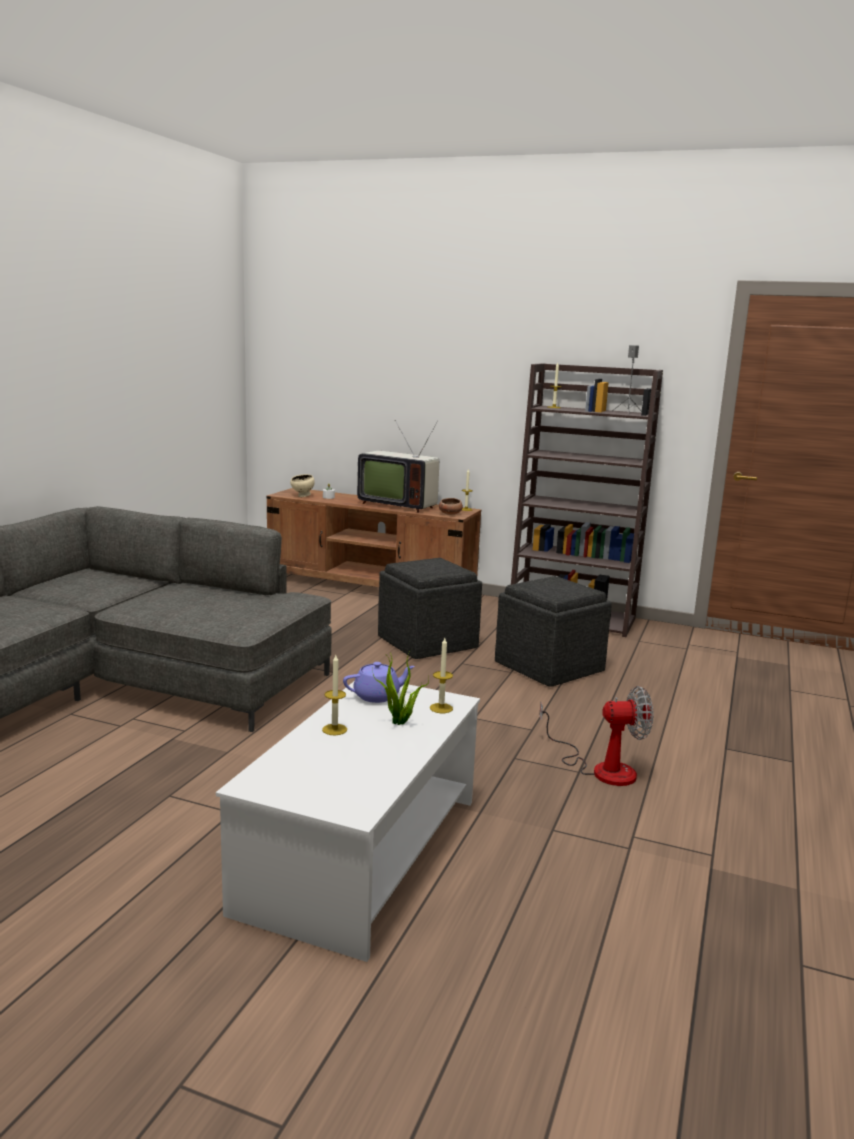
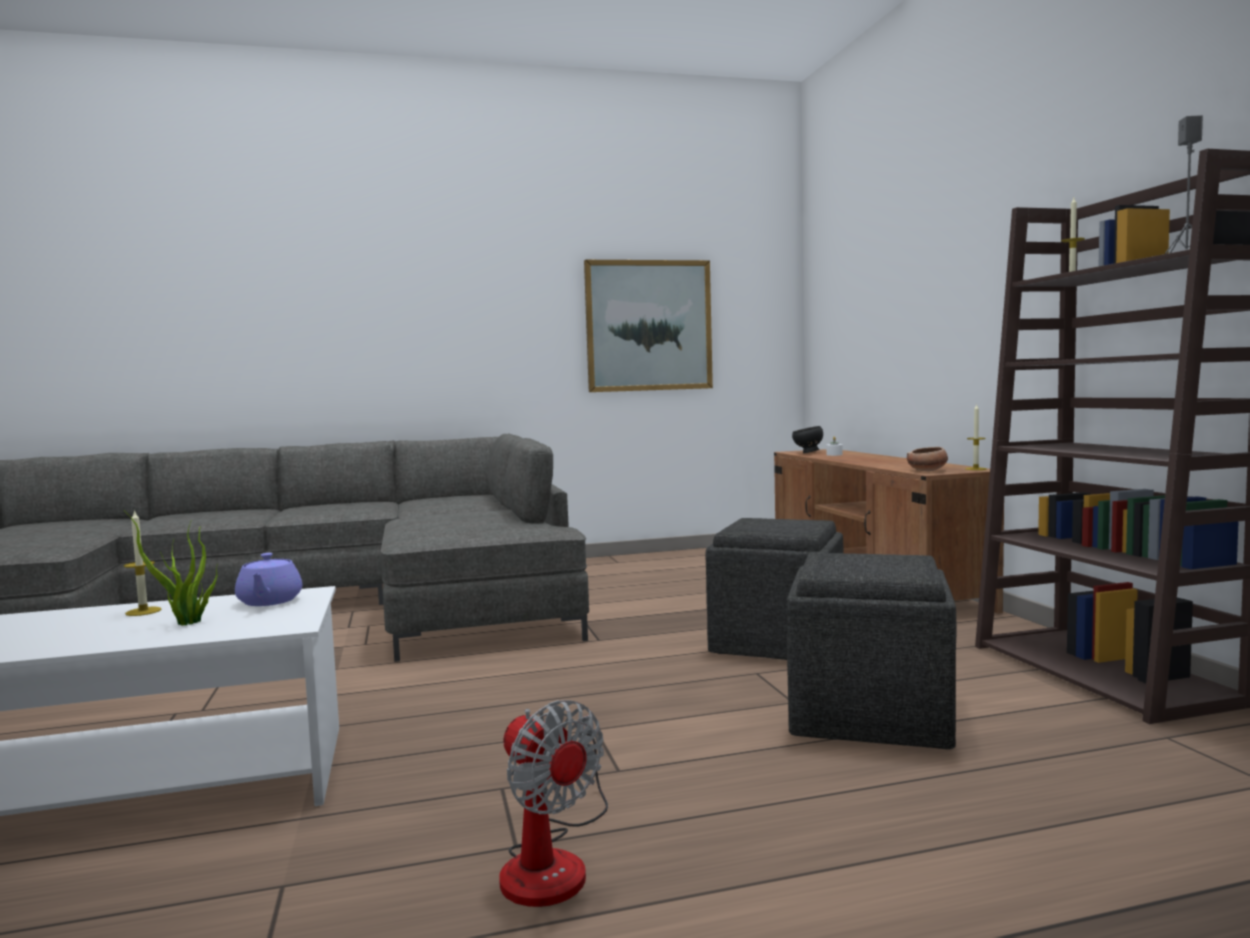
camera: 55 degrees right, 10 degrees down
(158, 385) = (648, 326): none -> picture
(302, 496) = (808, 453): beige bowl -> black bowl
(378, 696) = (269, 602): purple teapot -> purple teapot turned 45 degrees clockwise
(398, 505) = (892, 462): television -> none
(441, 708) = (255, 626): candle -> none

